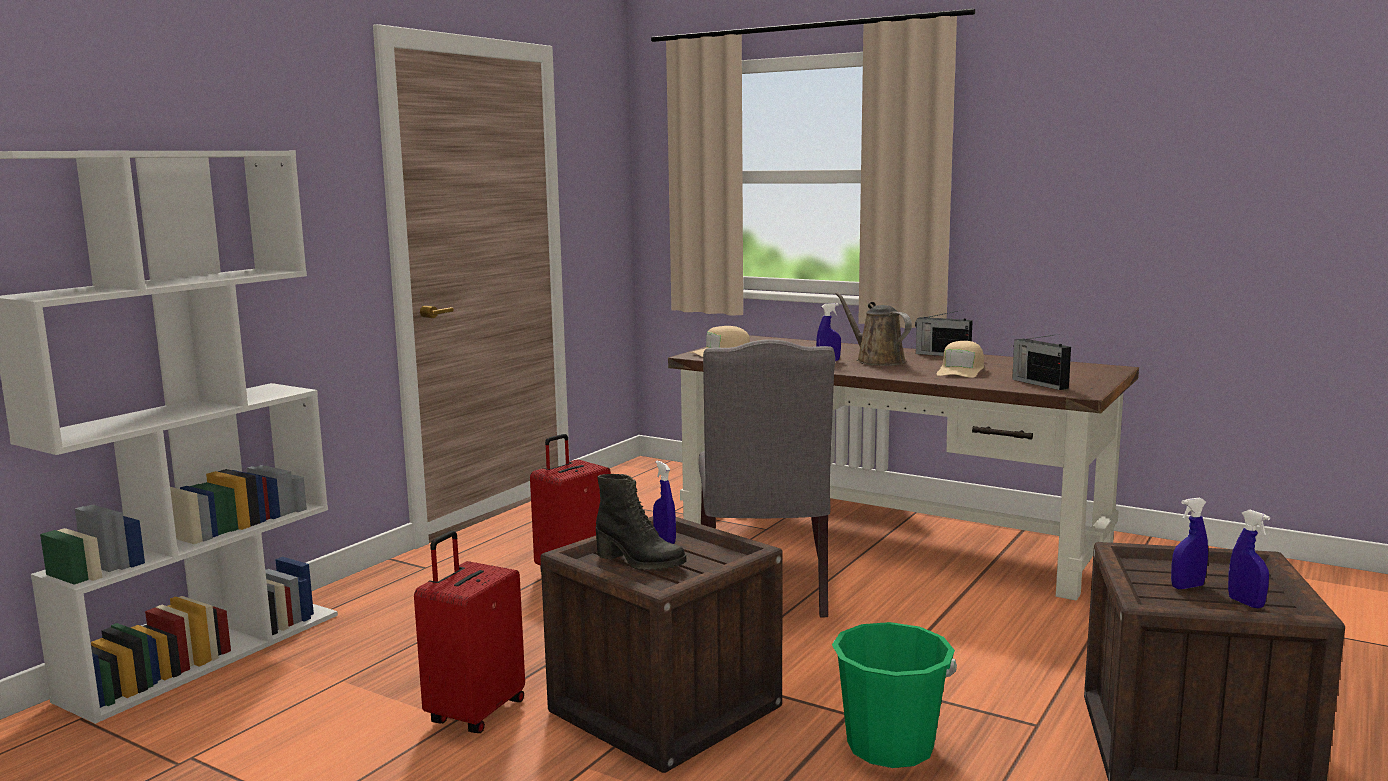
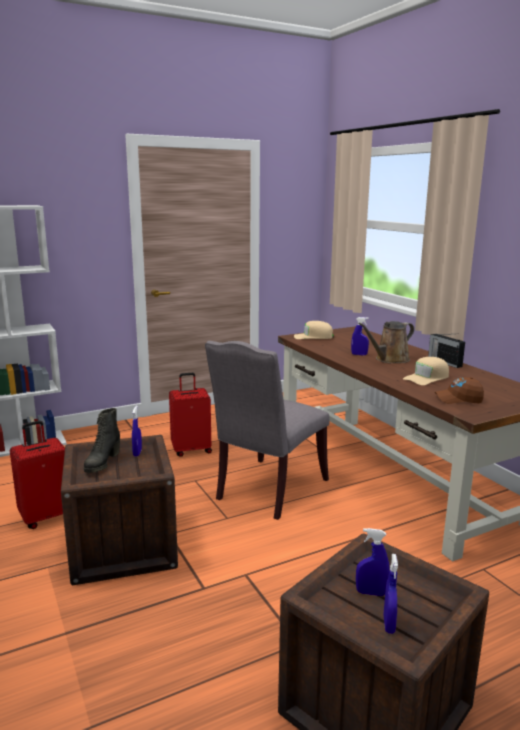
camera: 30 degrees right, 5 degrees up
(639, 562) = (102, 463): black boot -> black boot turned 45 degrees clockwise
(877, 361) = (389, 359): brown watering can -> brown watering can turned 120 degrees counterclockwise
(890, 747) = (195, 619): green bucket -> none
(1039, 383) = (458, 399): radio -> brown cap

